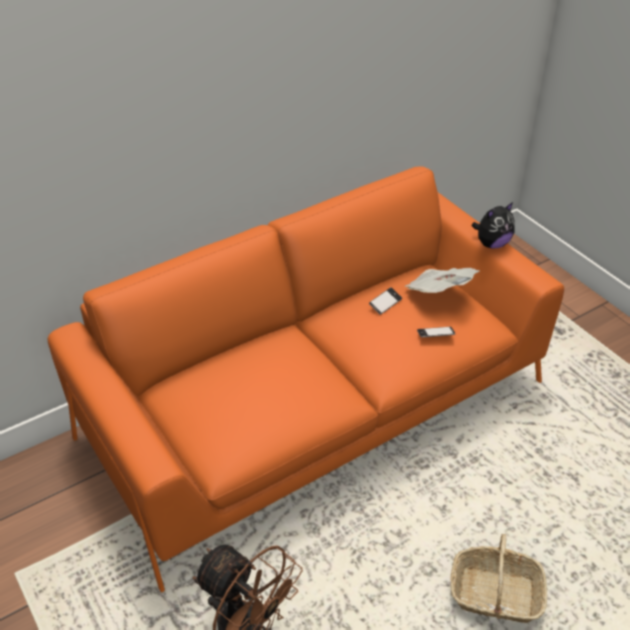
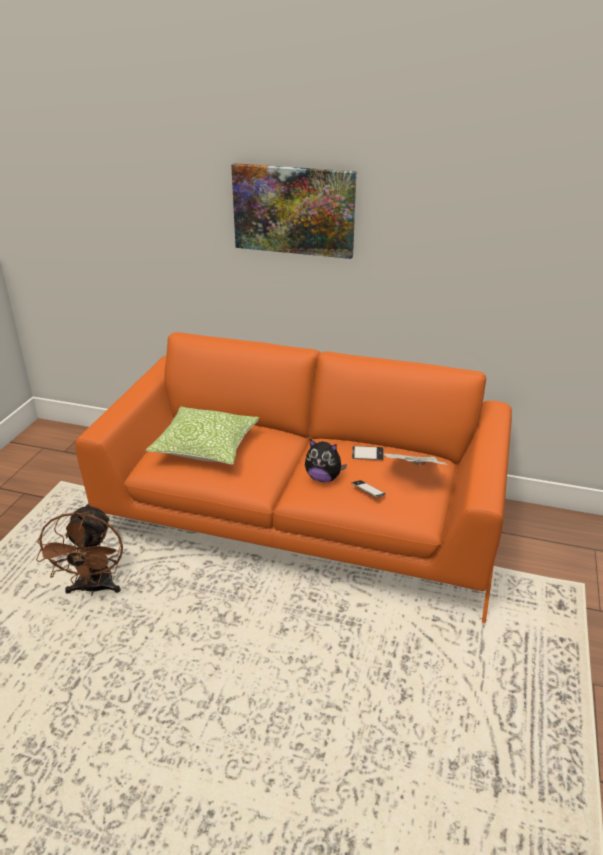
camera: 50 degrees right, 10 degrees down
(197, 75) = (294, 210): none -> picture
(246, 398) = (206, 447): none -> pillow
(492, 244) = (487, 458): plush toy -> plush toy (323, 478)
(495, 594) = (233, 702): basket -> none

